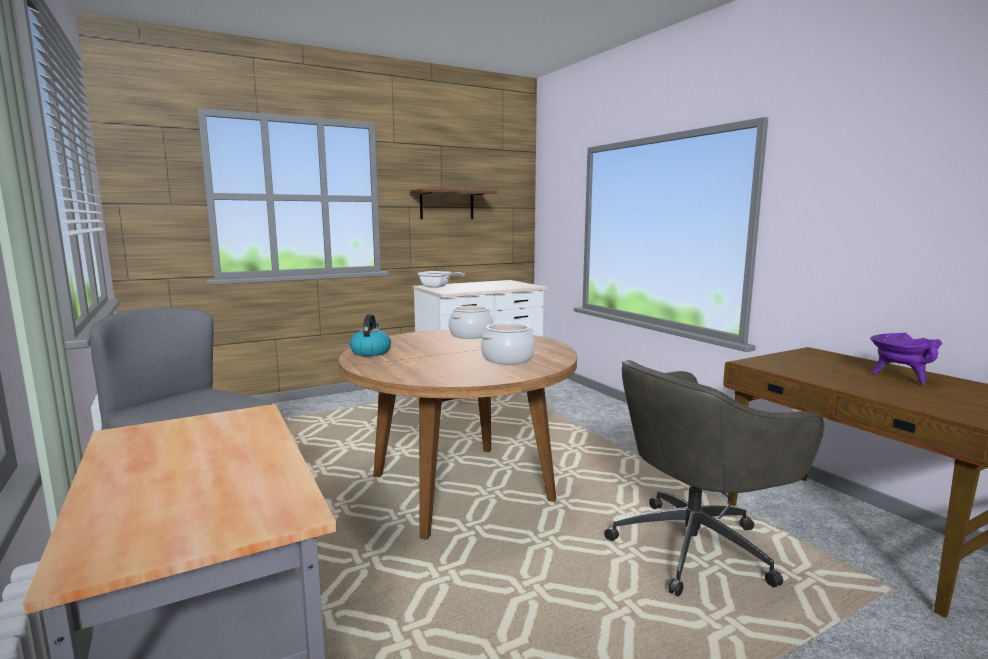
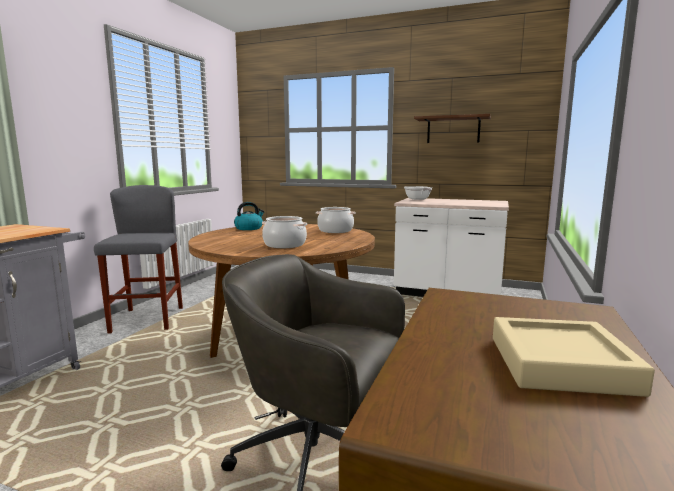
camera: 50 degrees right, 0 degrees up
(900, 377) = (560, 364): purple cooking pot -> beige tray

